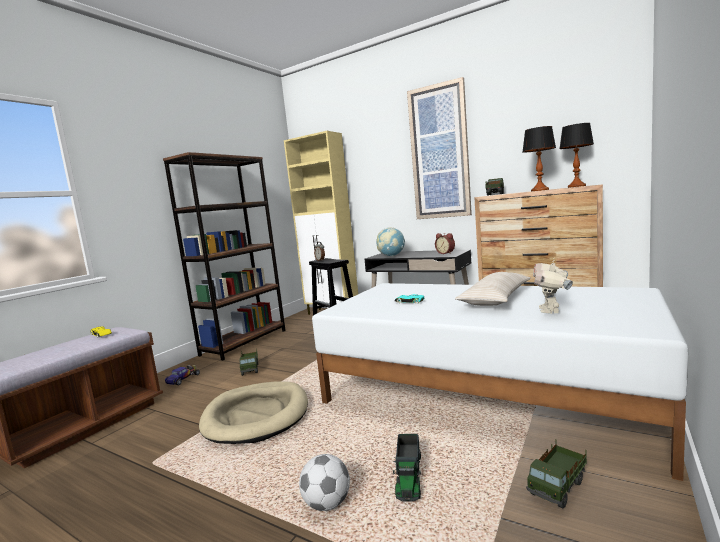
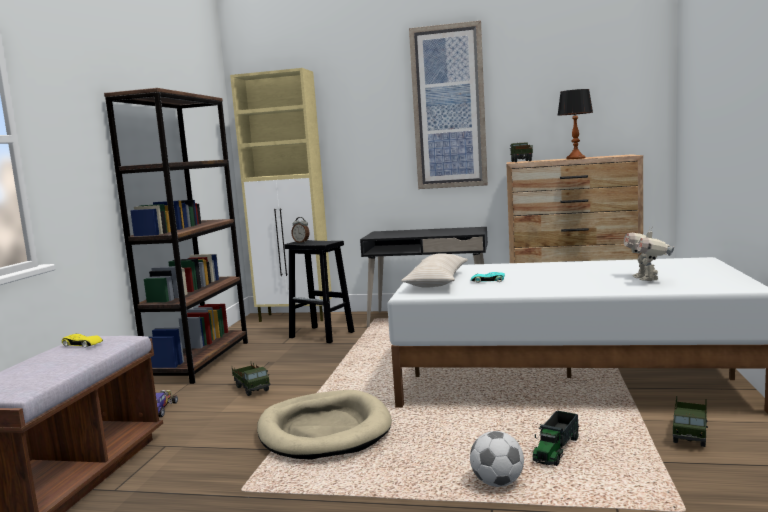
camera: 20 degrees left, 0 degrees up
(391, 255) = (394, 235): globe -> none
(409, 476) = (556, 450): toy truck -> toy truck turned 45 degrees clockwise
(446, 253) = (464, 231): alarm clock -> none
(495, 299) = (579, 273): beige pillow -> beige pillow (437, 281)
(576, 186) = (608, 155): table lamp -> none

